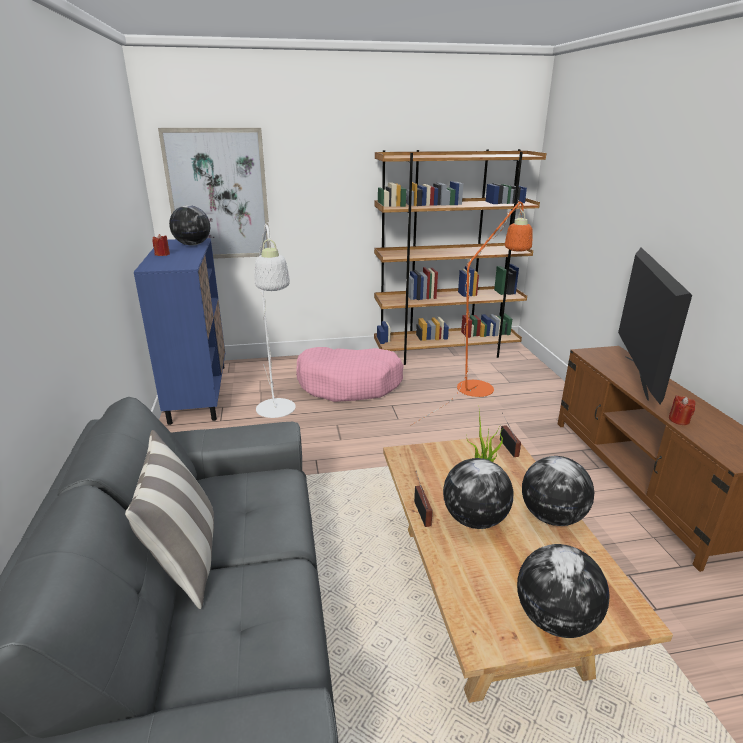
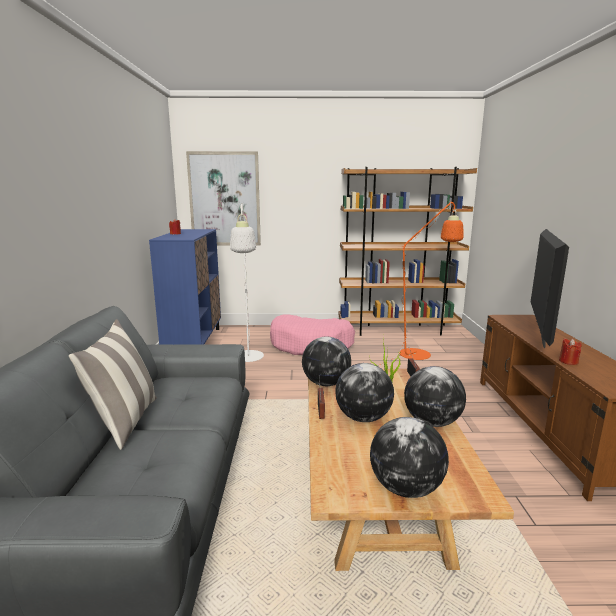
camera: 10 degrees right, 10 degrees down
(192, 245) = (200, 231): globe -> globe (325, 383)

